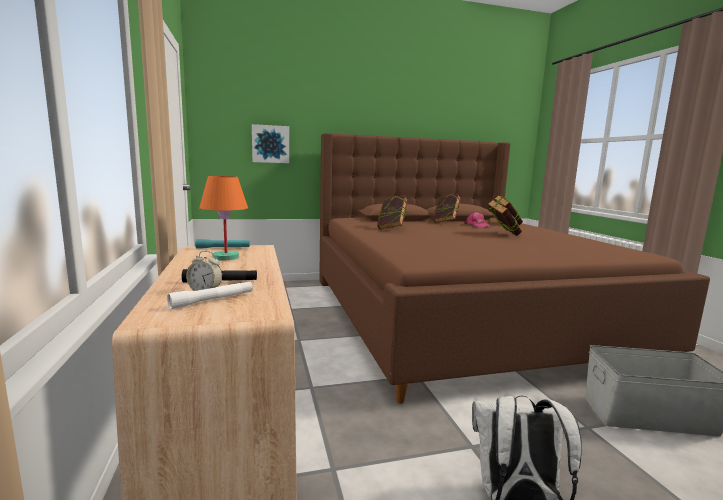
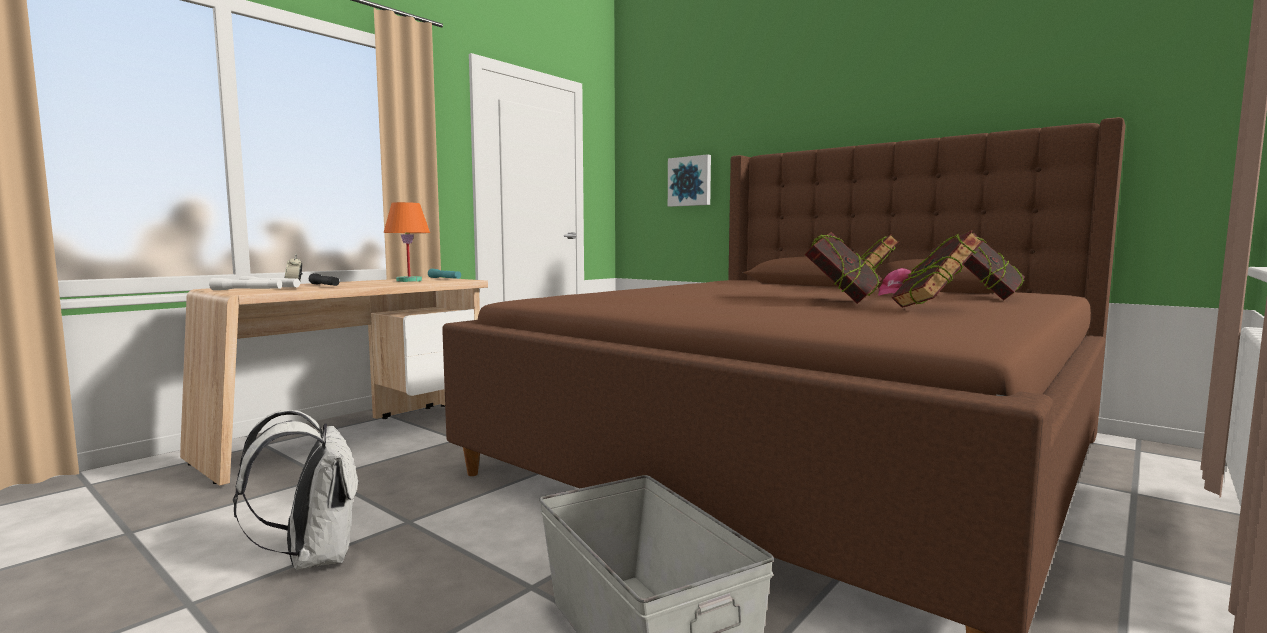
camera: 55 degrees right, 5 degrees down
(221, 310) = (246, 290): none -> white flashlight
(391, 228) = (717, 287): book -> book (933, 309)

